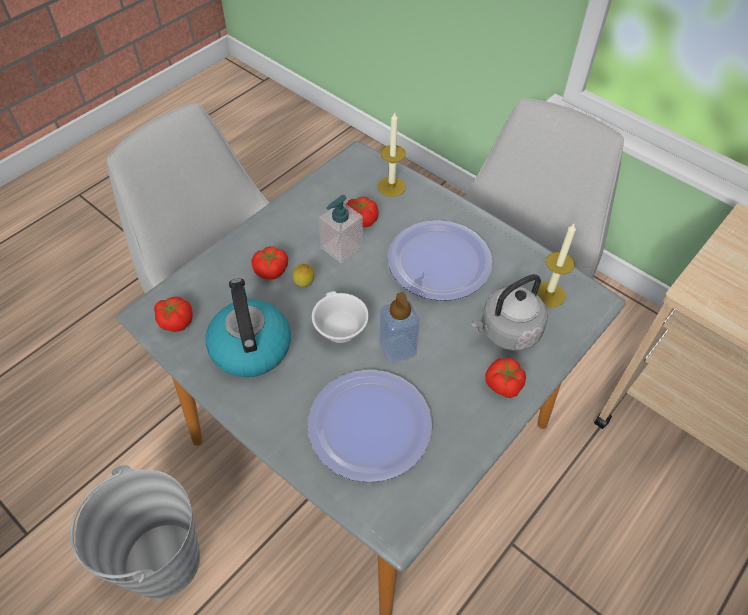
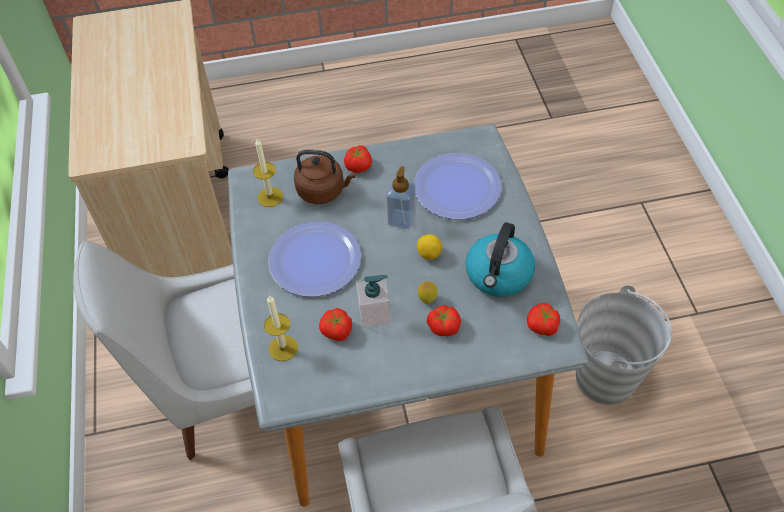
camera: 140 degrees left, 0 degrees up
(338, 328) = (429, 254): white cup -> lemon
(507, 332) = (323, 191): grey kettle -> brown kettle

